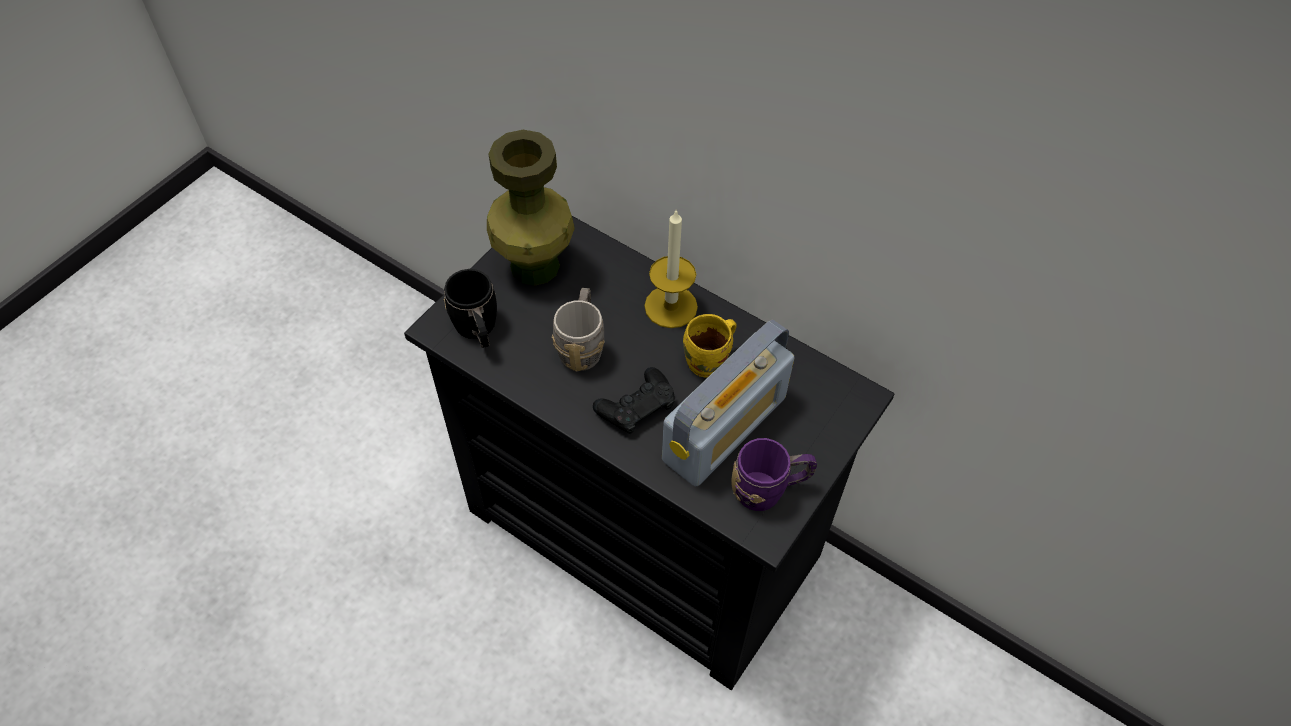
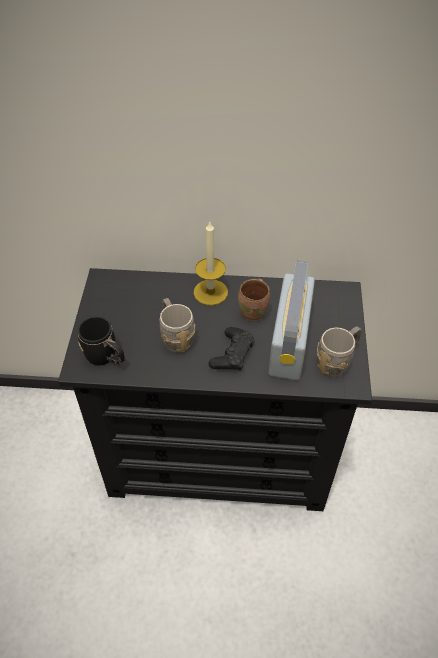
camera: 30 degrees left, 5 degrees down
(535, 266) = (114, 306): green vase -> none
(709, 363) = (254, 312): yellow mug -> brown mug
(769, 489) = (337, 361): purple mug -> grey mug

